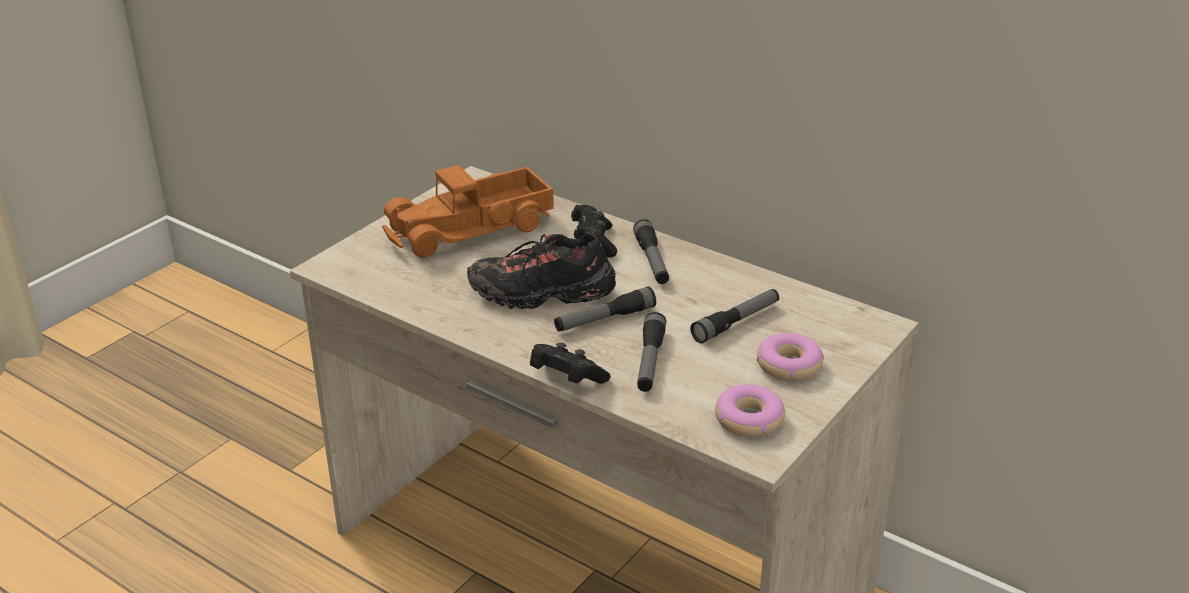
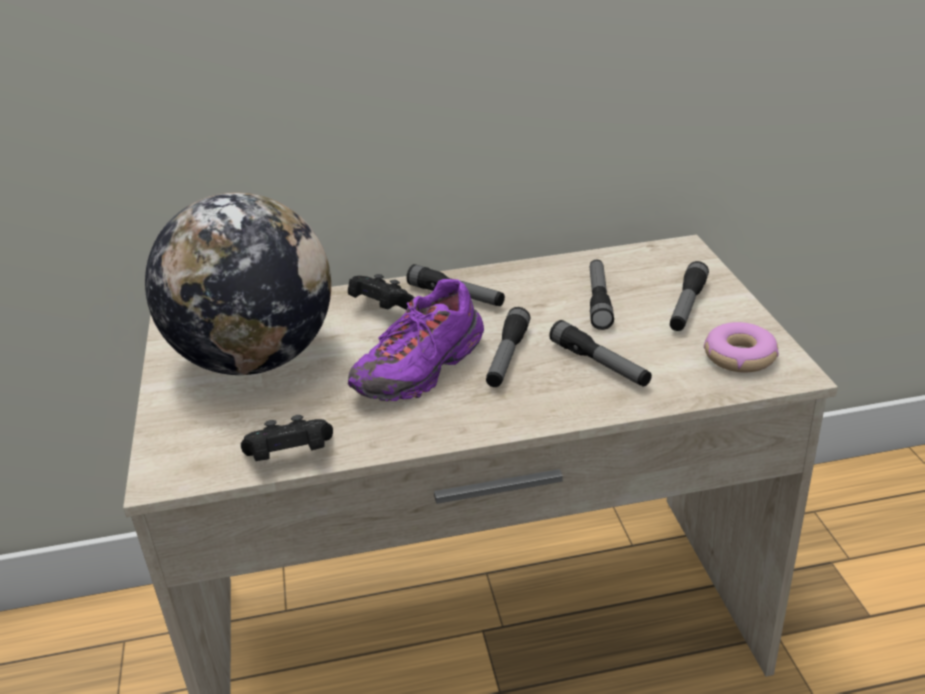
camera: 45 degrees left, 0 degrees up
(471, 229) = (255, 359): toy truck -> globe
(543, 294) = (421, 370): black shoe -> purple shoe
(566, 379) = (569, 419): black game controller -> black game controller (290, 456)
(788, 365) = (687, 306): donut -> flashlight

